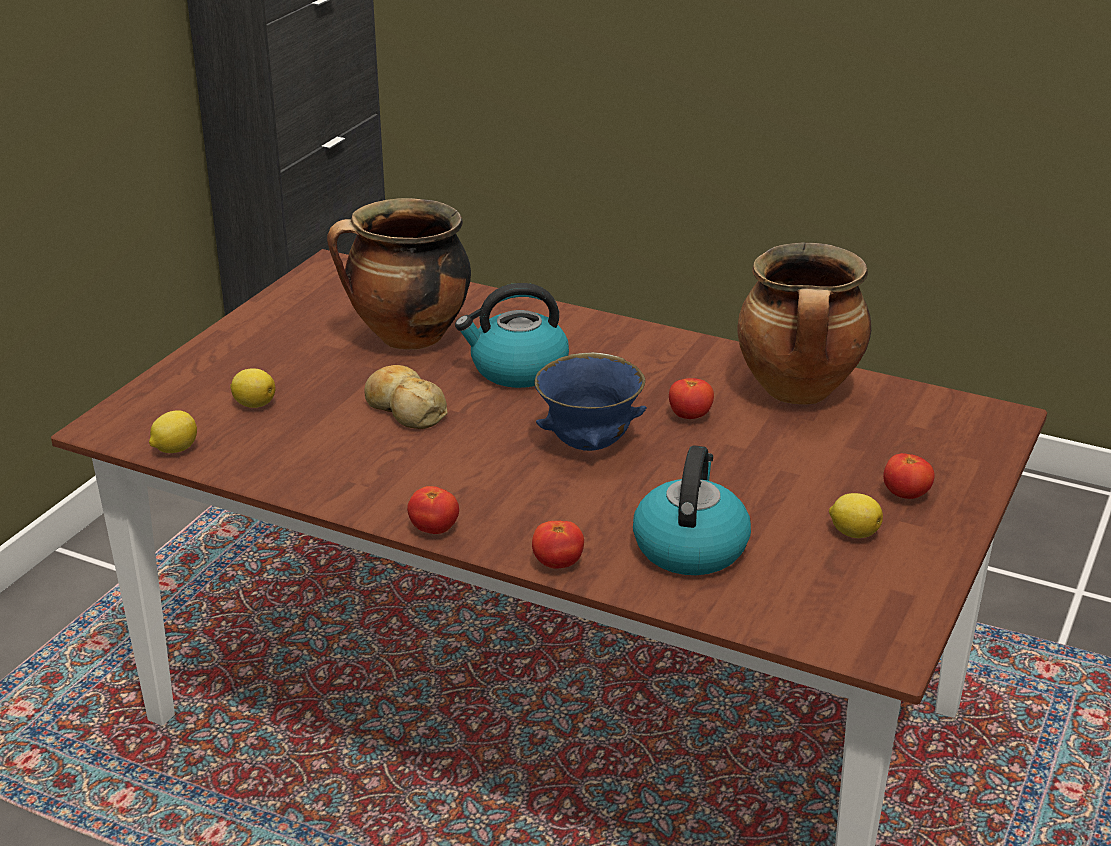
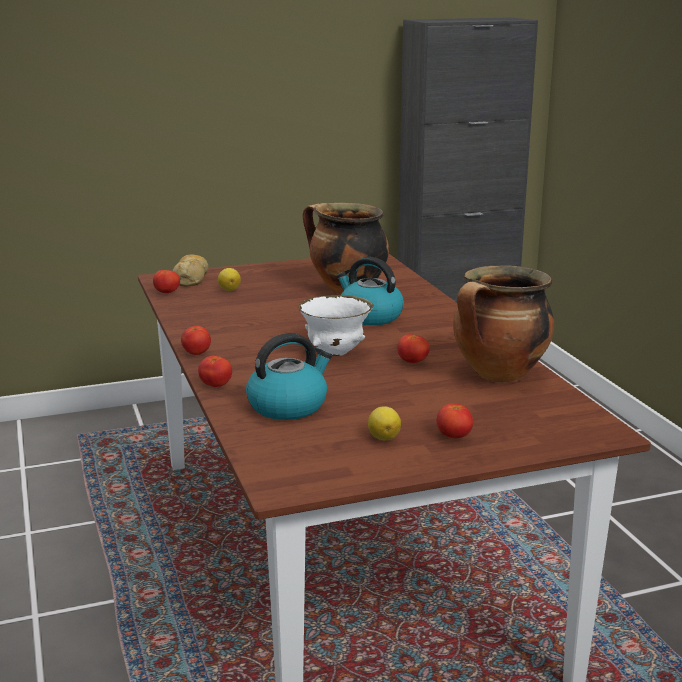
camera: 45 degrees right, 10 degrees down
(174, 449) = (167, 293): lemon -> tomato
(405, 409) = (285, 312): bread -> bread (191, 278)
(590, 444) = (336, 353): blue bowl -> white bowl

